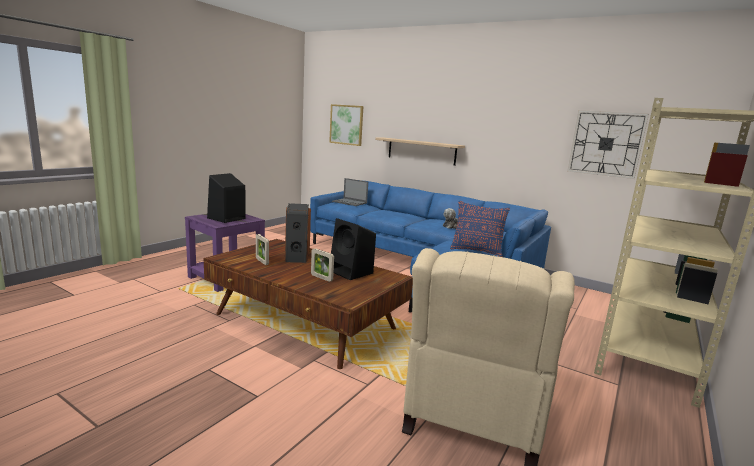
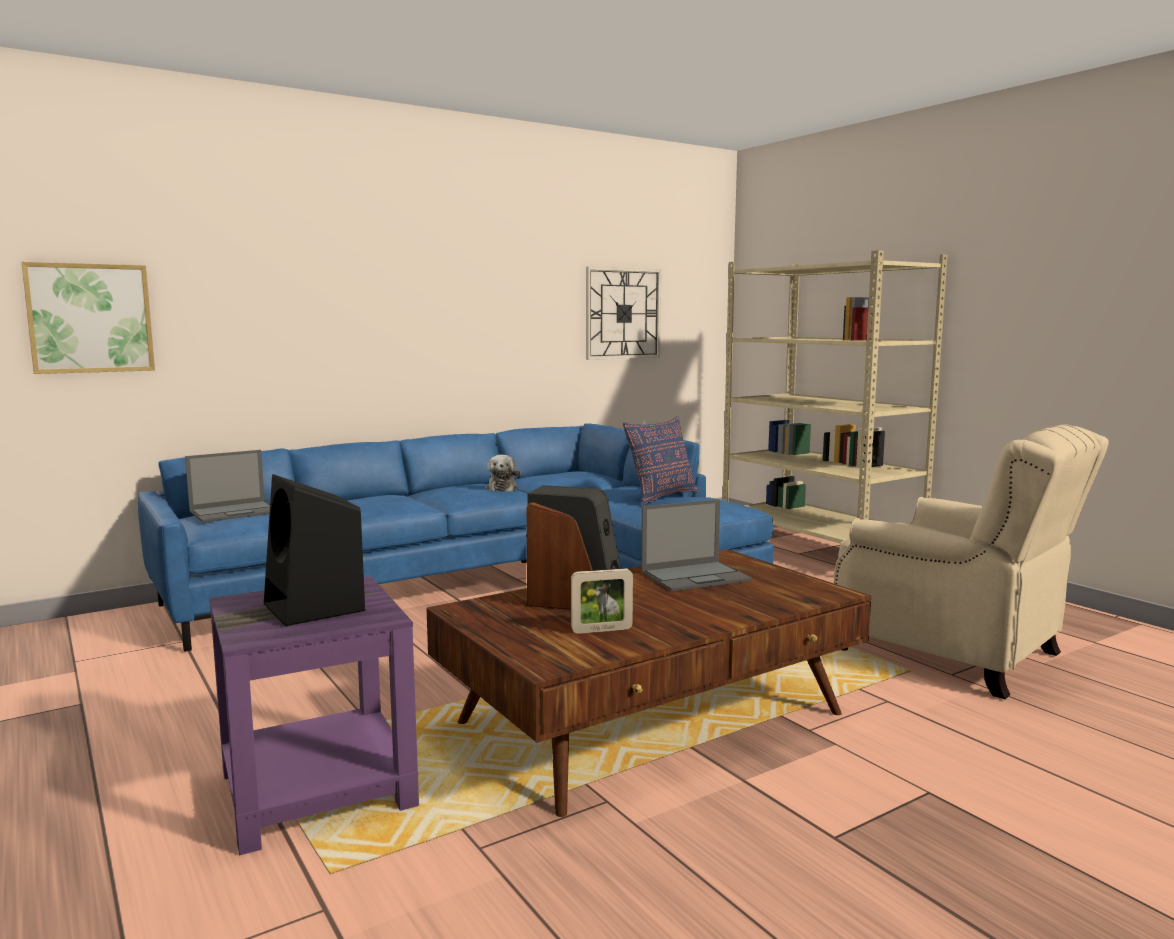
camera: 65 degrees left, 5 degrees down
(321, 278) = (720, 597): picture frame -> none
(352, 272) = (696, 576): black speaker -> laptop
(421, 151) = (332, 361): shelf -> none

